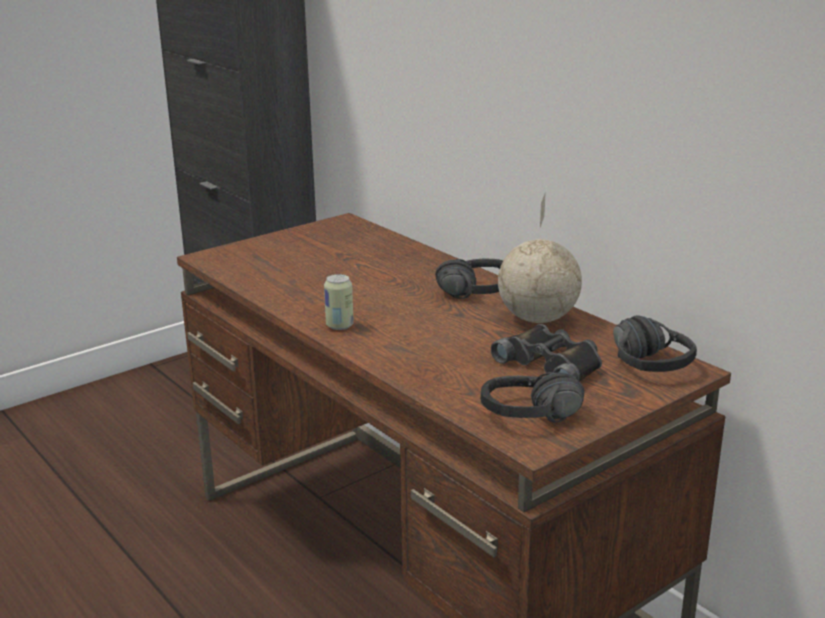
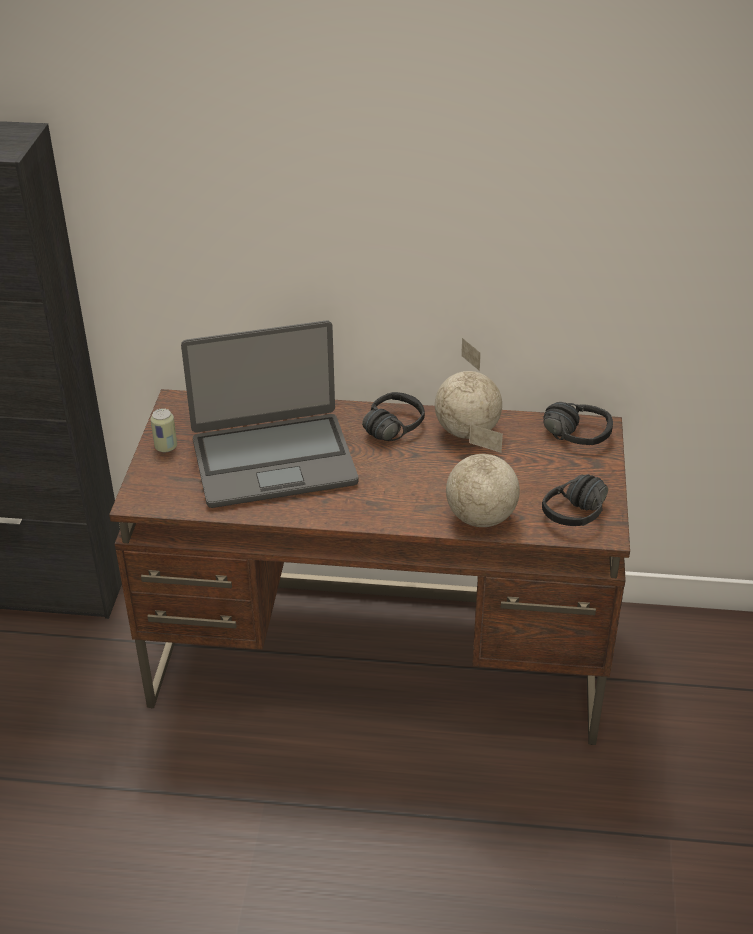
camera: 45 degrees left, 15 degrees up
(339, 326) = (358, 510): can -> can (166, 447)
(341, 273) = (273, 460): none -> laptop
(430, 376) = (481, 518): none -> globe
(552, 364) = (529, 466): black binoculars -> none

